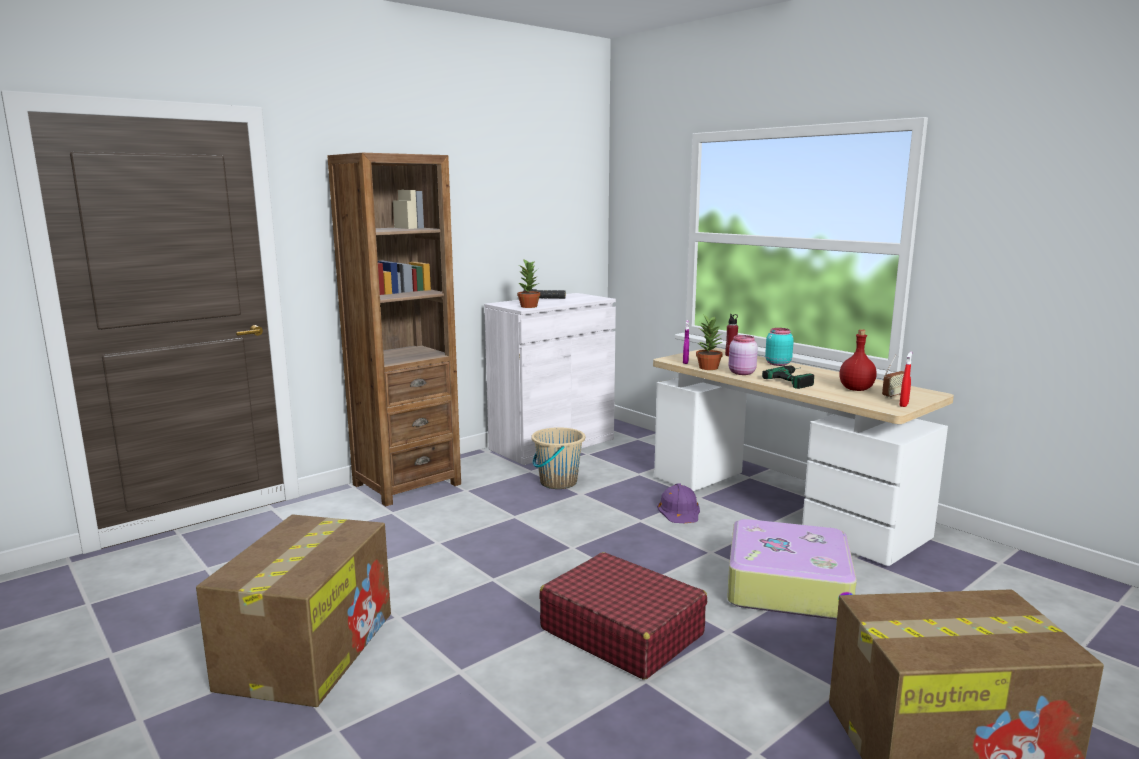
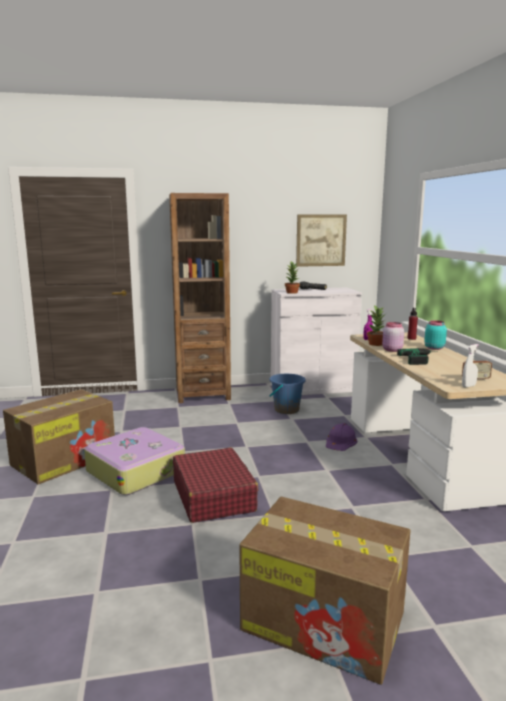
camera: 30 degrees right, 0 degrees up
(541, 226) = (321, 240): none -> picture
(558, 482) = (286, 410): beige bucket -> blue bucket
(786, 585) = (350, 501): suitcase -> suitcase (136, 471)
(856, 389) = (455, 371): red bottle -> none
(904, 404) = (468, 386): red spray bottle -> white spray bottle

